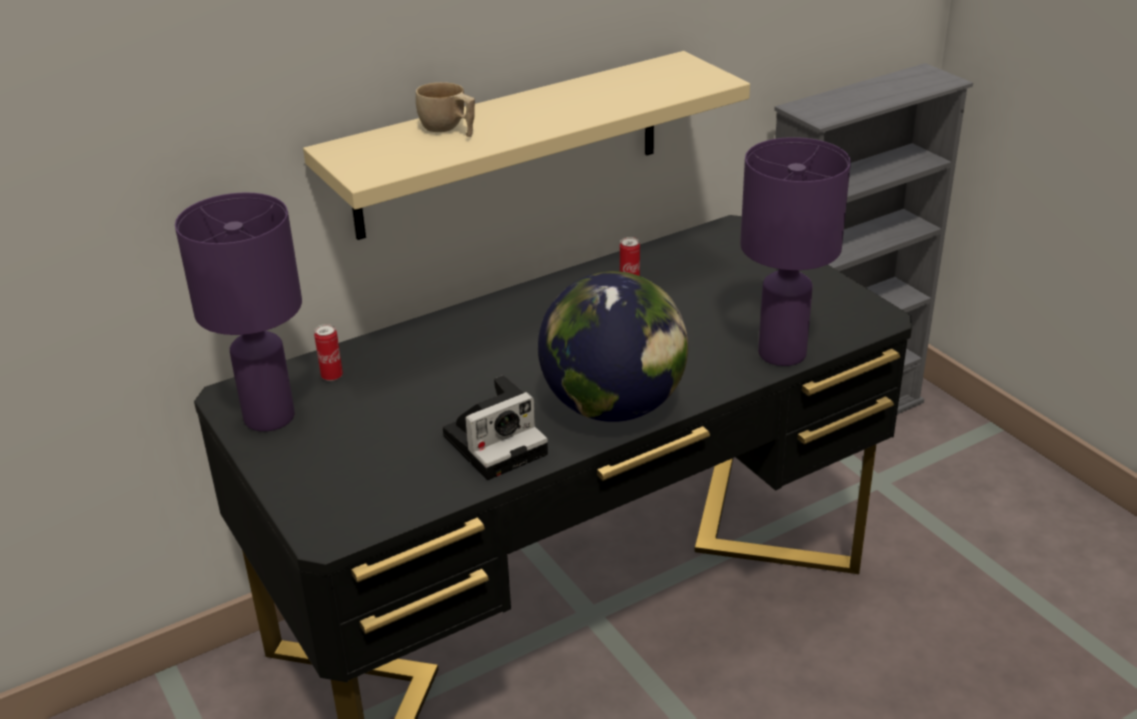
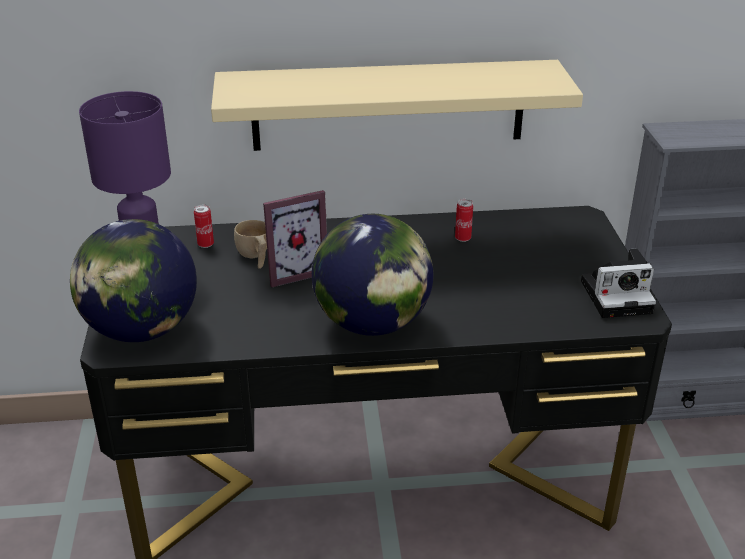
camera: 25 degrees right, 0 degrees up
(347, 499) = (142, 330): none -> globe
(449, 130) = (320, 81): beige cup -> beige cup (255, 257)
(470, 376) = (294, 271): none -> picture frame
(497, 443) = (271, 323): camera -> camera (618, 296)
(782, 354) = (536, 323): purple table lamp -> none

